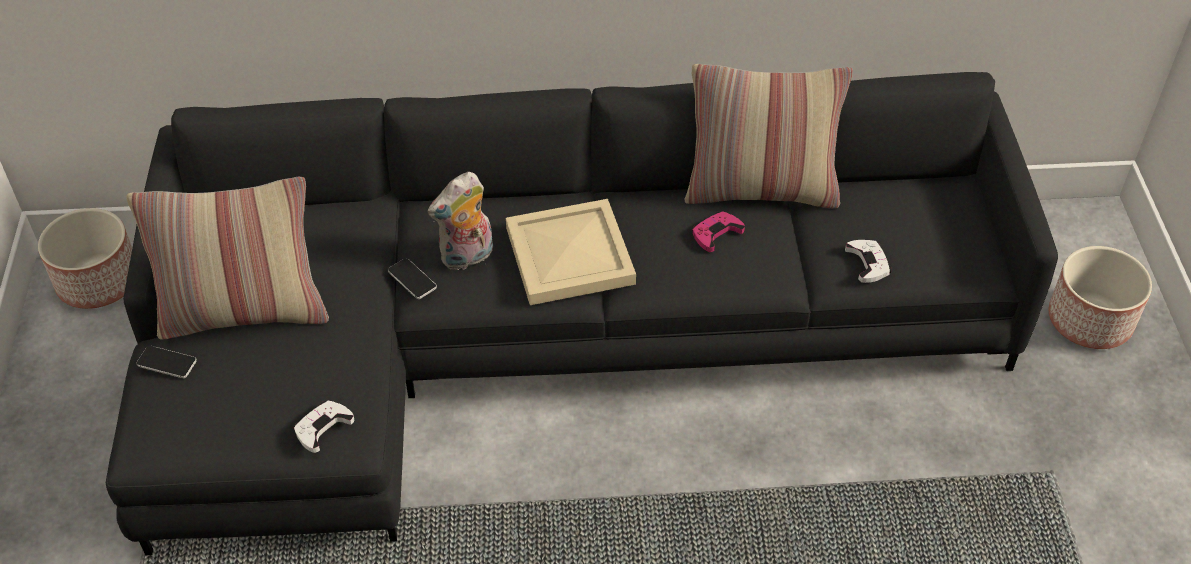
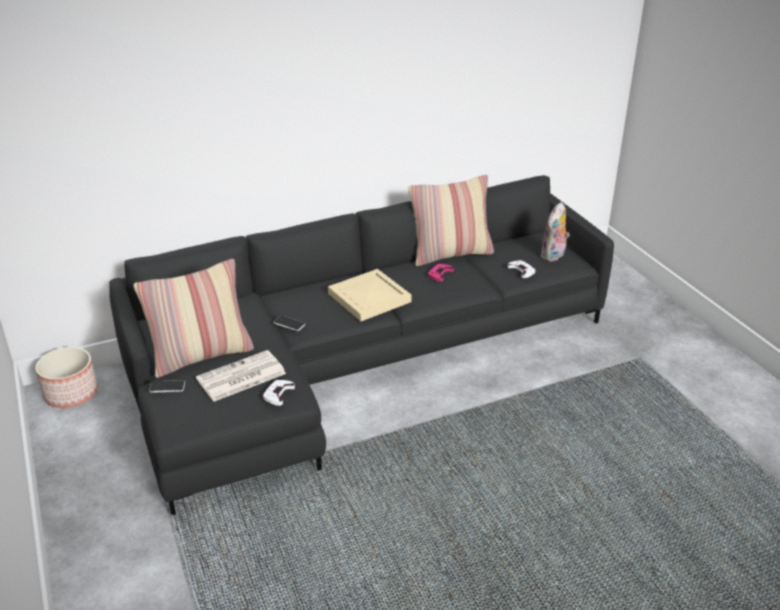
camera: 20 degrees left, 15 degrees down
(281, 376) = (240, 377): none -> newspaper
(467, 257) = (314, 309): plush toy -> plush toy (553, 256)
(1090, 320) = (621, 295): planter -> none

